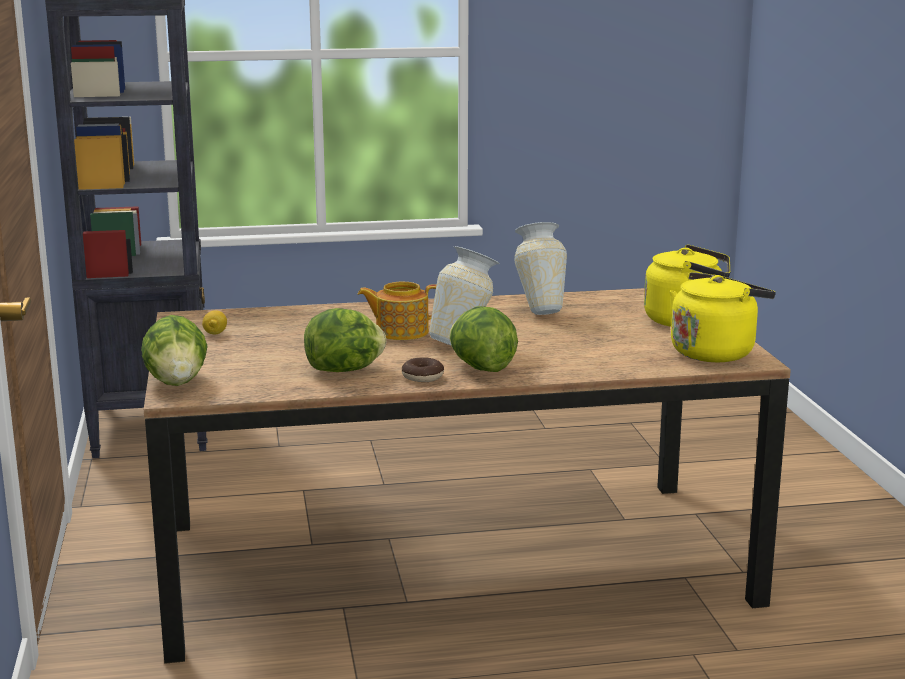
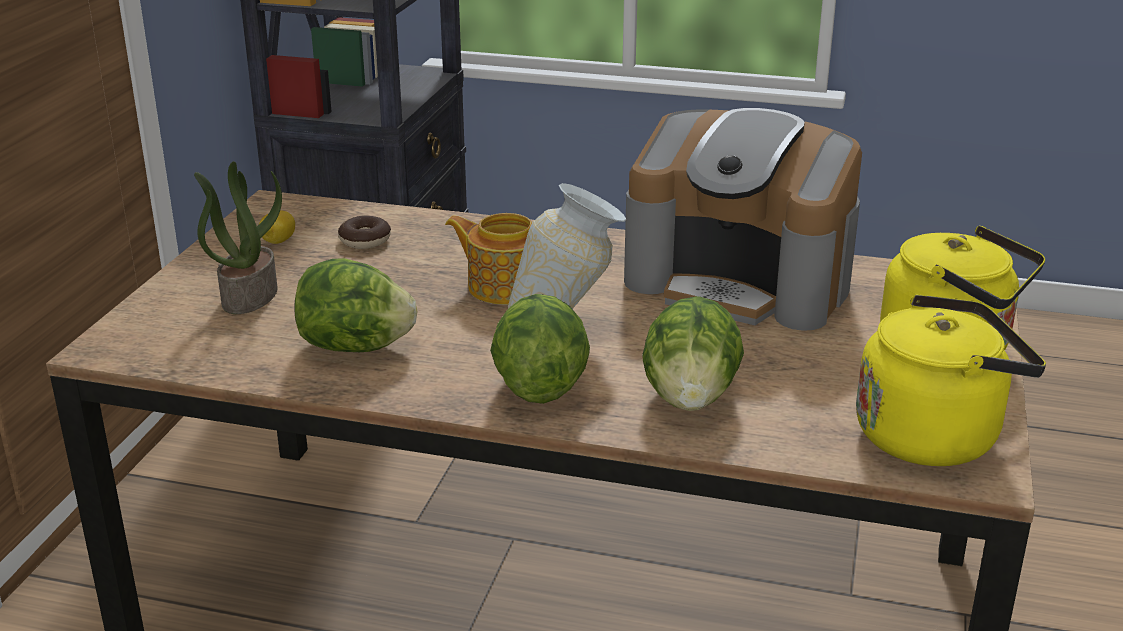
camera: 25 degrees right, 10 degrees up
(177, 382) = (137, 322): lettuce -> lettuce (691, 397)
(237, 360) = (249, 296): none -> potted plant
(422, 377) = (440, 385): donut -> donut (365, 240)
(540, 310) = (741, 282): vase -> coffee machine

